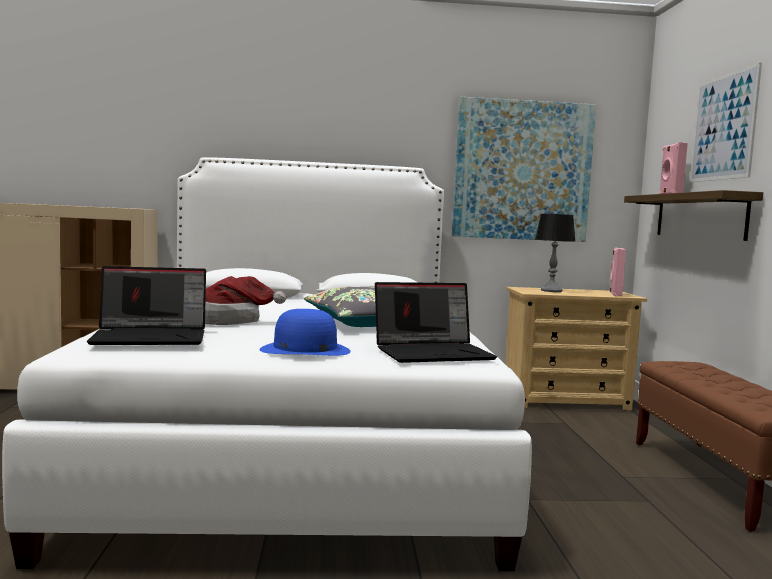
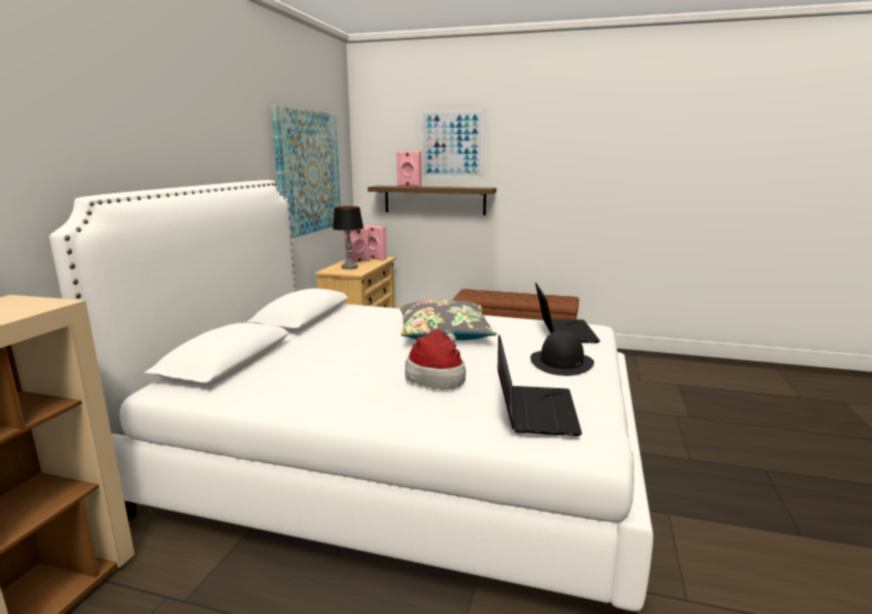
camera: 70 degrees left, 10 degrees up
(304, 350) = (561, 362): blue hat -> black hat
(584, 291) = (358, 262): none -> pink speaker

